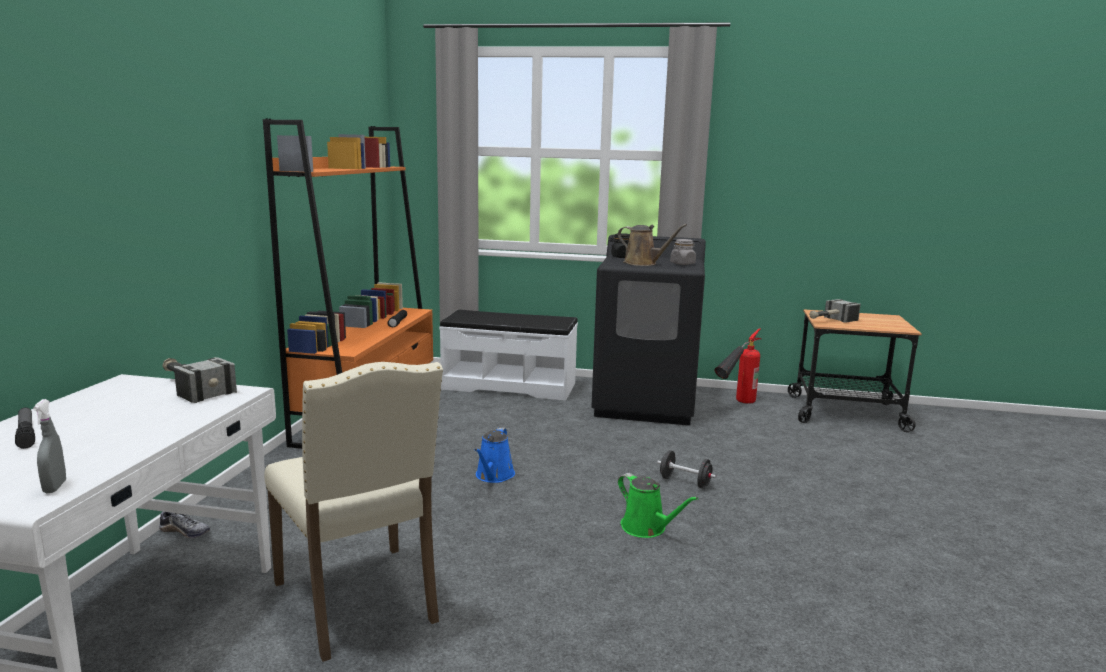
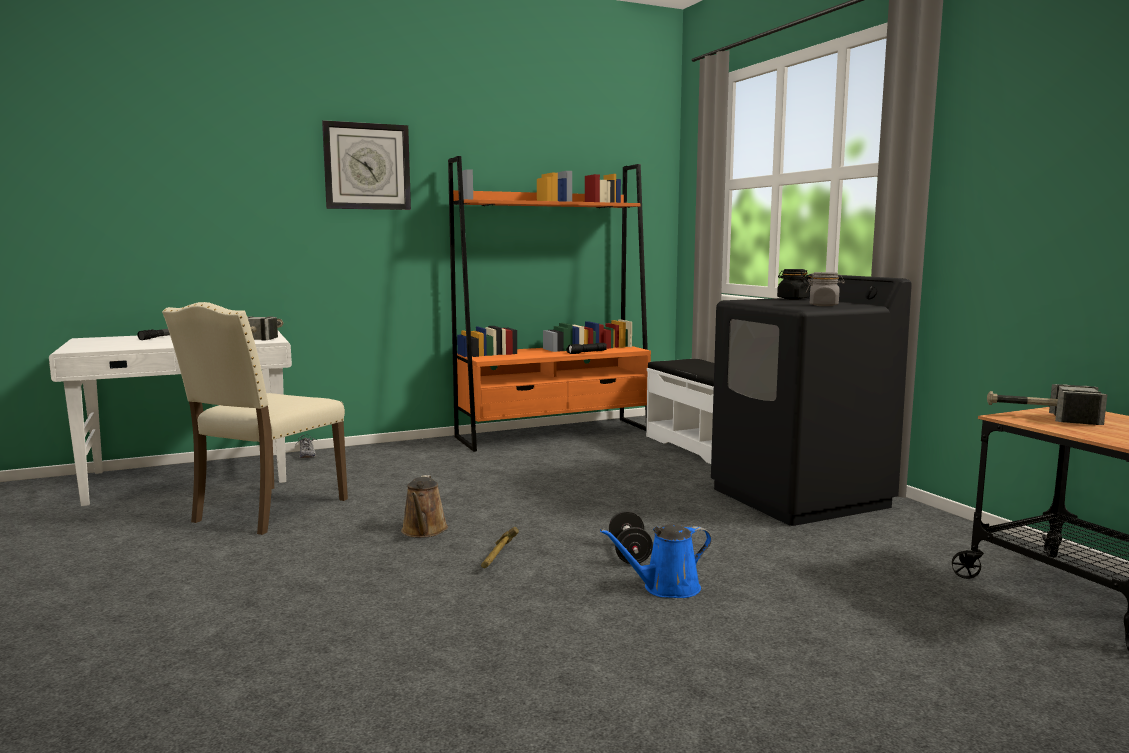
camera: 55 degrees right, 5 degrees down
(55, 487) = (92, 349): grey spray bottle -> none
(189, 128) = (367, 166): none -> wall clock
(493, 476) = (508, 491): blue watering can -> blue watering can (666, 588)
(643, 263) = (777, 302): brown watering can -> brown watering can (424, 531)
(646, 528) = (497, 560): green watering can -> hammer
(735, 404) = (921, 532): fire extinguisher -> none

